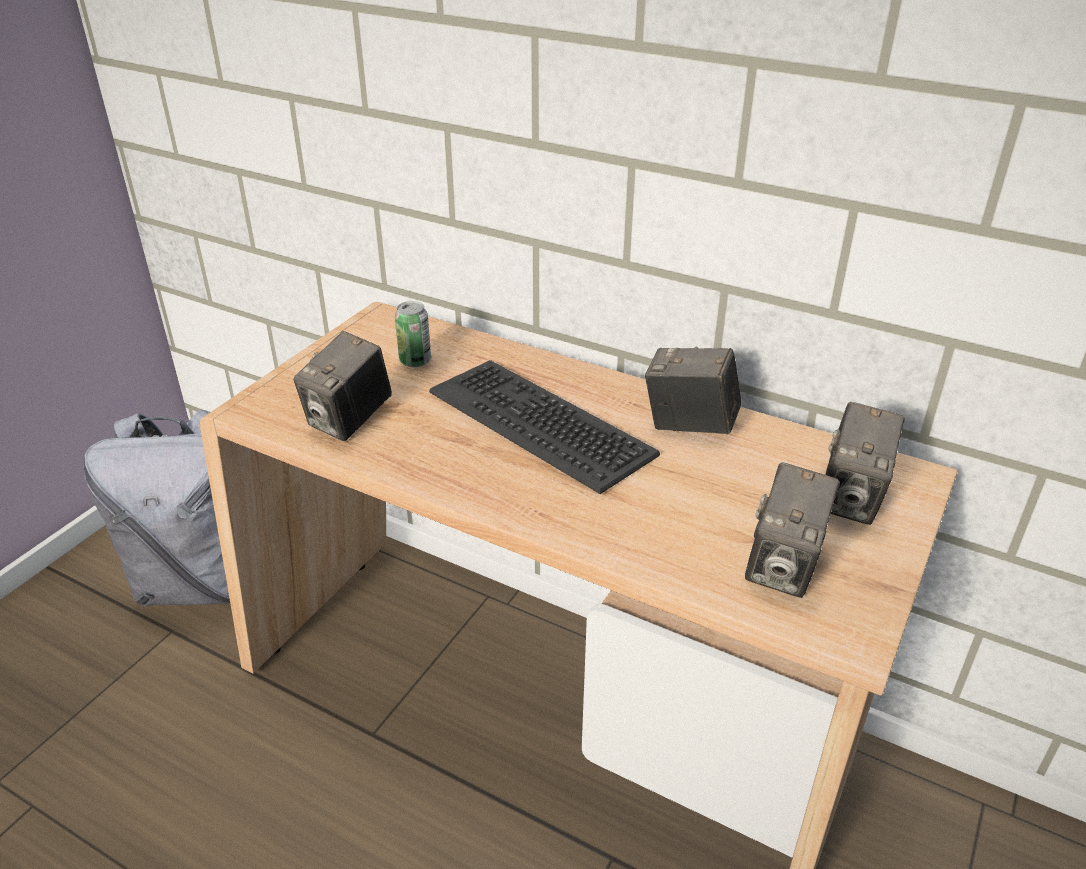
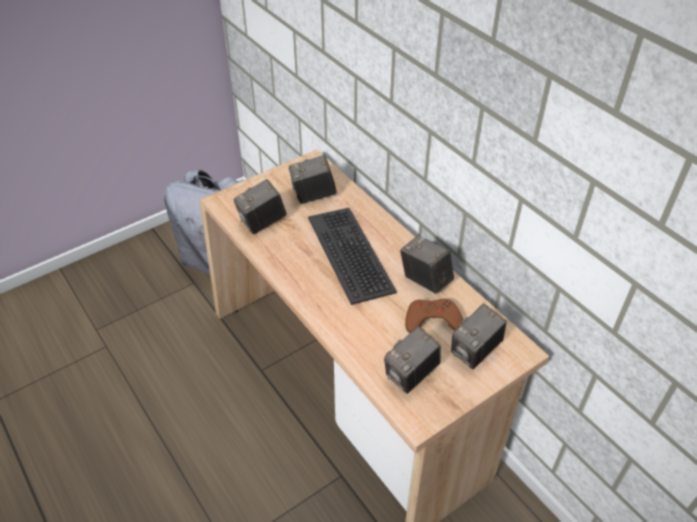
camera: 25 degrees right, 10 degrees up
(415, 361) = (313, 195): can -> camera
(747, 476) = (432, 320): none -> brown game controller

